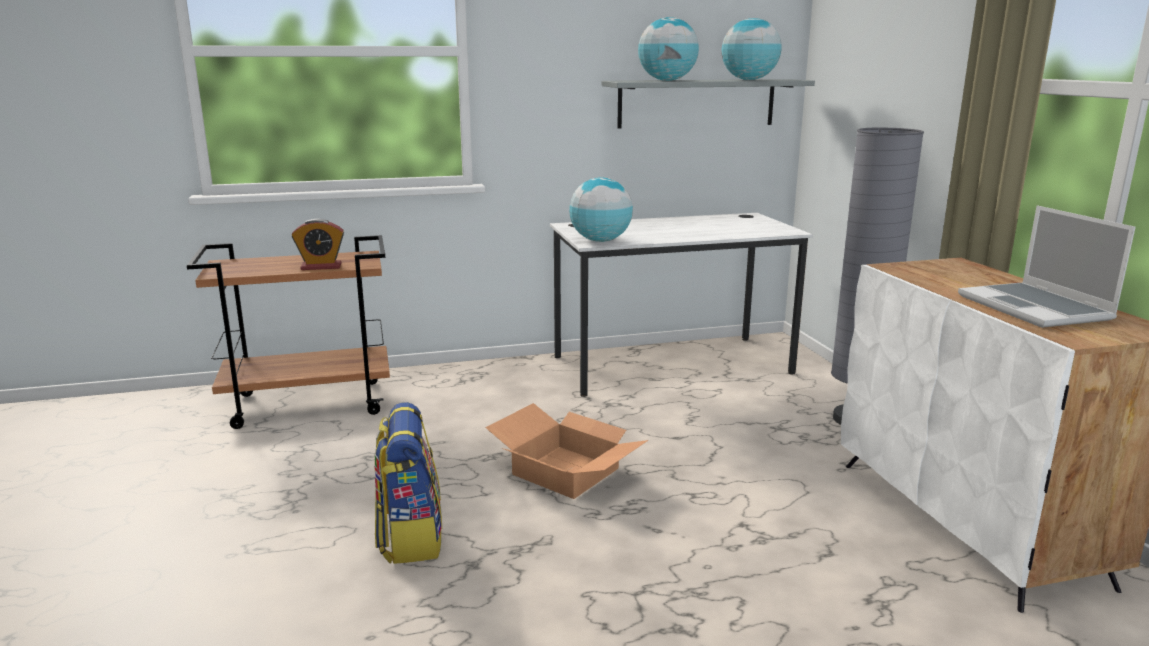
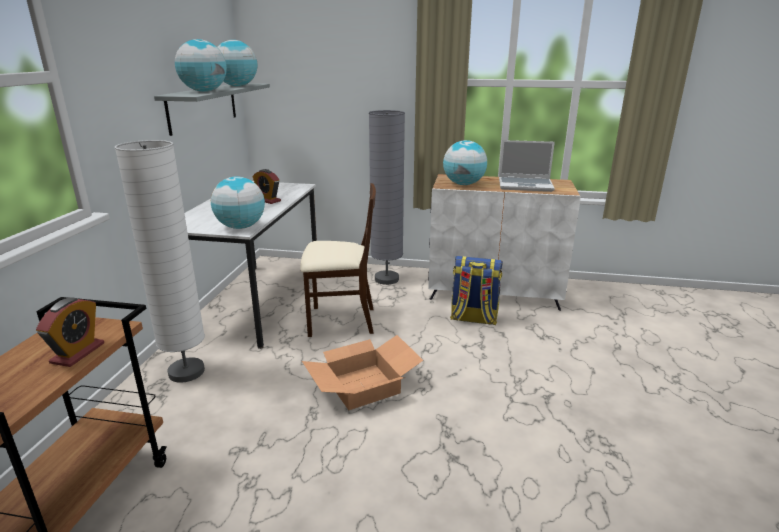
camera: 65 degrees left, 5 degrees up
(410, 537) = (400, 483): backpack -> backpack (473, 318)
(506, 378) = (186, 372): none -> white floor lamp
(693, 420) = (340, 321): none -> beige chair
(703, 232) = (268, 200): none -> alarm clock
(932, 275) = (463, 184): none -> globe

